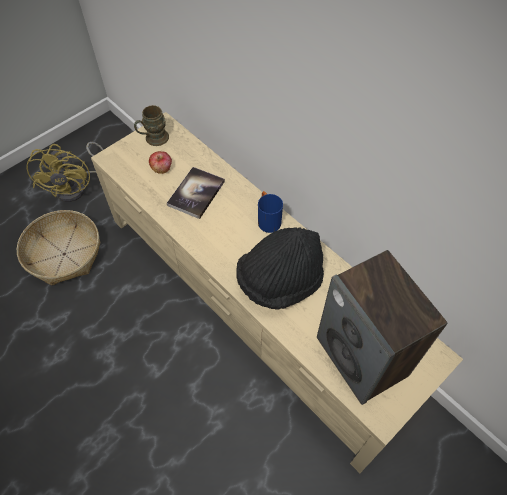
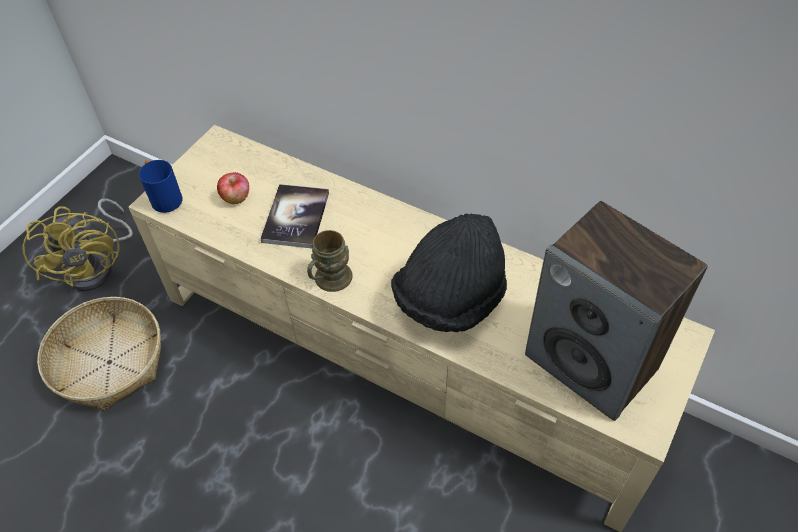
camera: 15 degrees left, 5 degrees down
(153, 139) = (210, 163): brown mug -> brown mug (329, 282)
(267, 219) = (405, 226): blue mug -> blue mug (164, 198)

